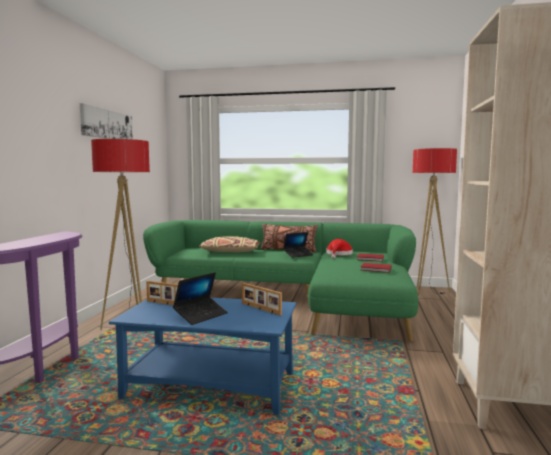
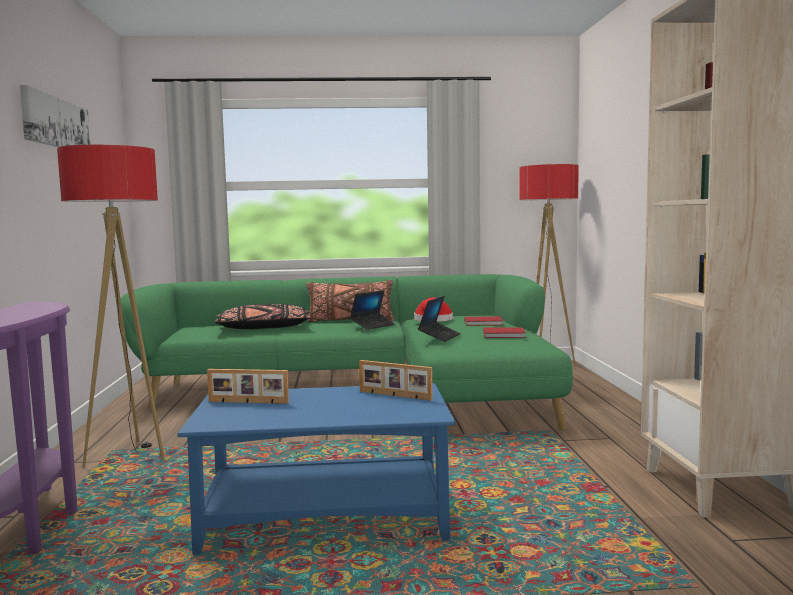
camera: 15 degrees left, 0 degrees up
(201, 315) = (316, 411): laptop -> laptop (439, 337)
(230, 251) = (263, 328): beige pillow -> black pillow

